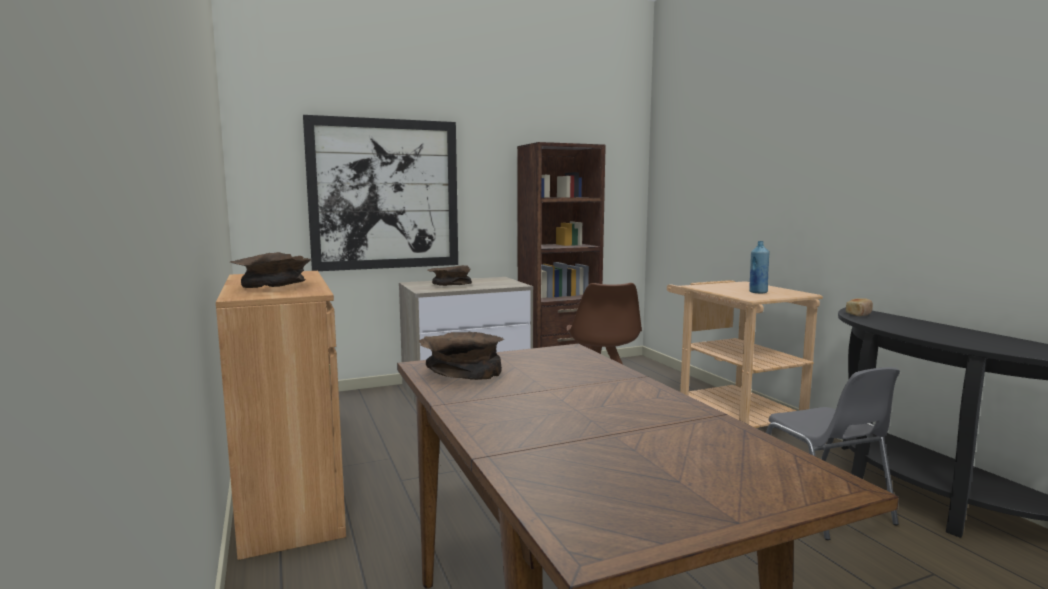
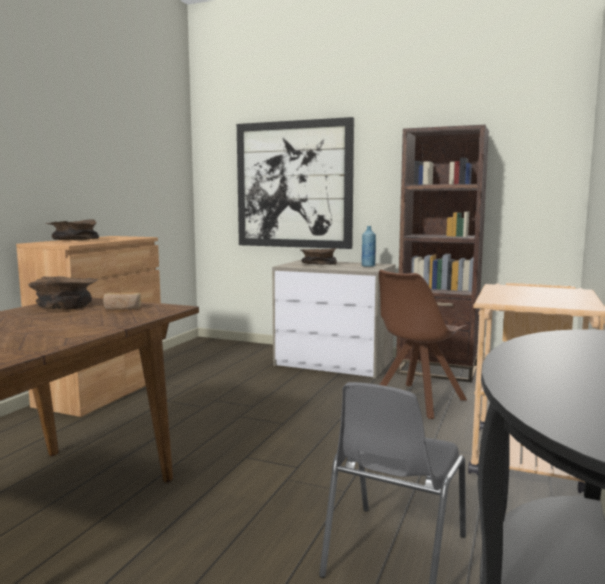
camera: 45 degrees right, 0 degrees up
(758, 292) = (532, 298): blue bottle -> blue bottle (368, 266)
(859, 314) = (567, 336): bread -> bread (123, 308)

